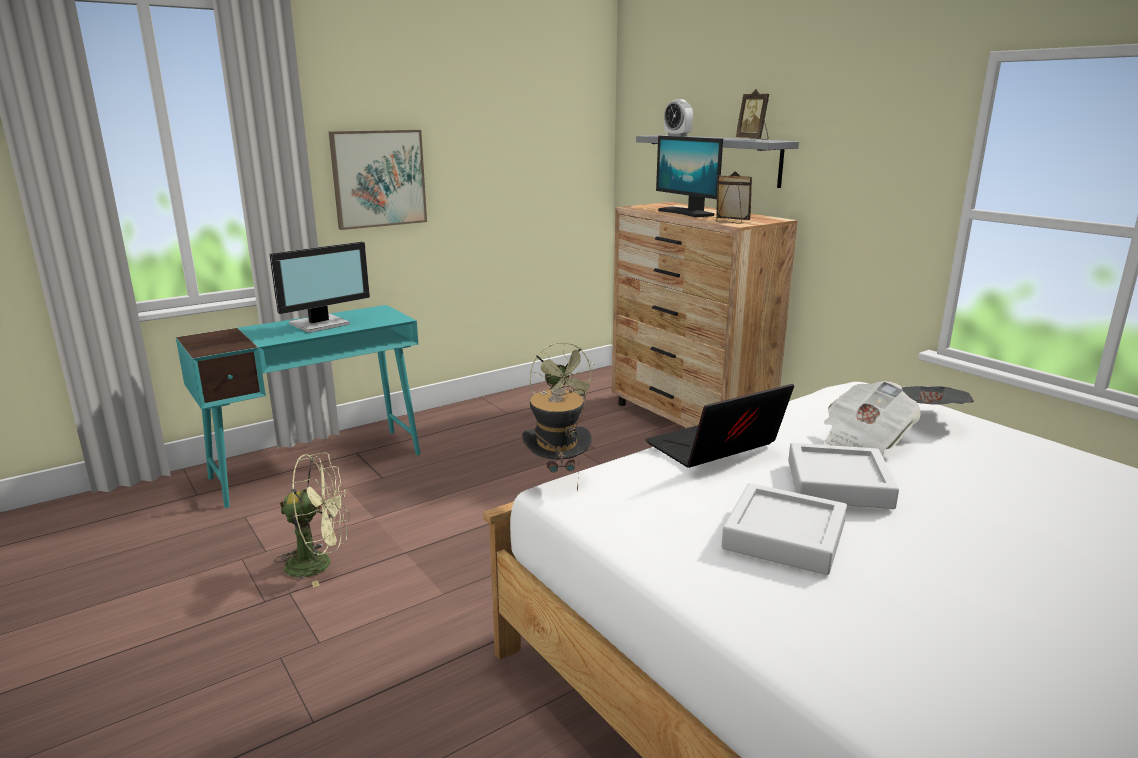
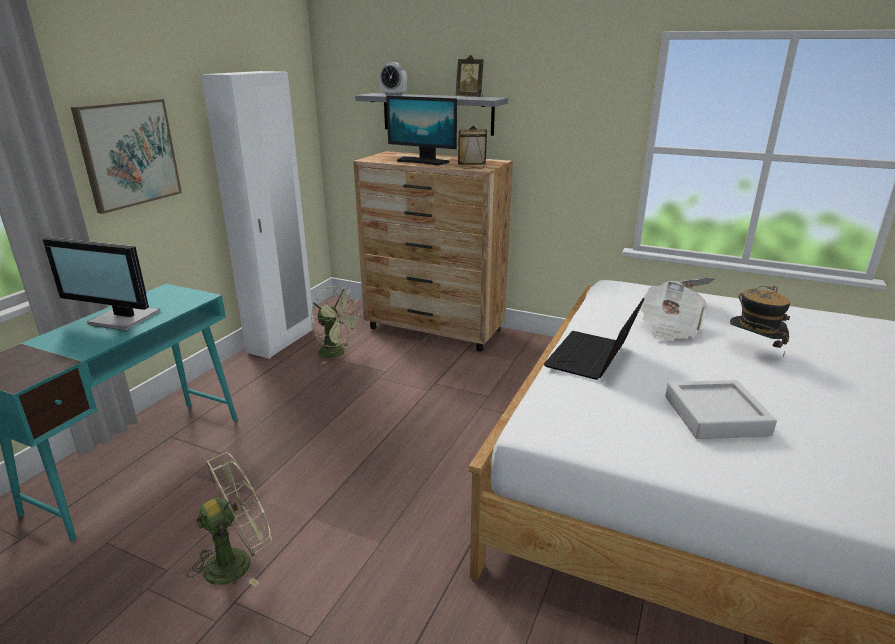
camera: 30 degrees left, 5 degrees up
(321, 324) = (123, 319): monitor -> monitor turned 90 degrees clockwise
(520, 397) = (282, 341): none -> white wardrobe
(557, 476) = (517, 416): hat -> hat (753, 351)
(838, 484) = (694, 364): grey tray -> none

